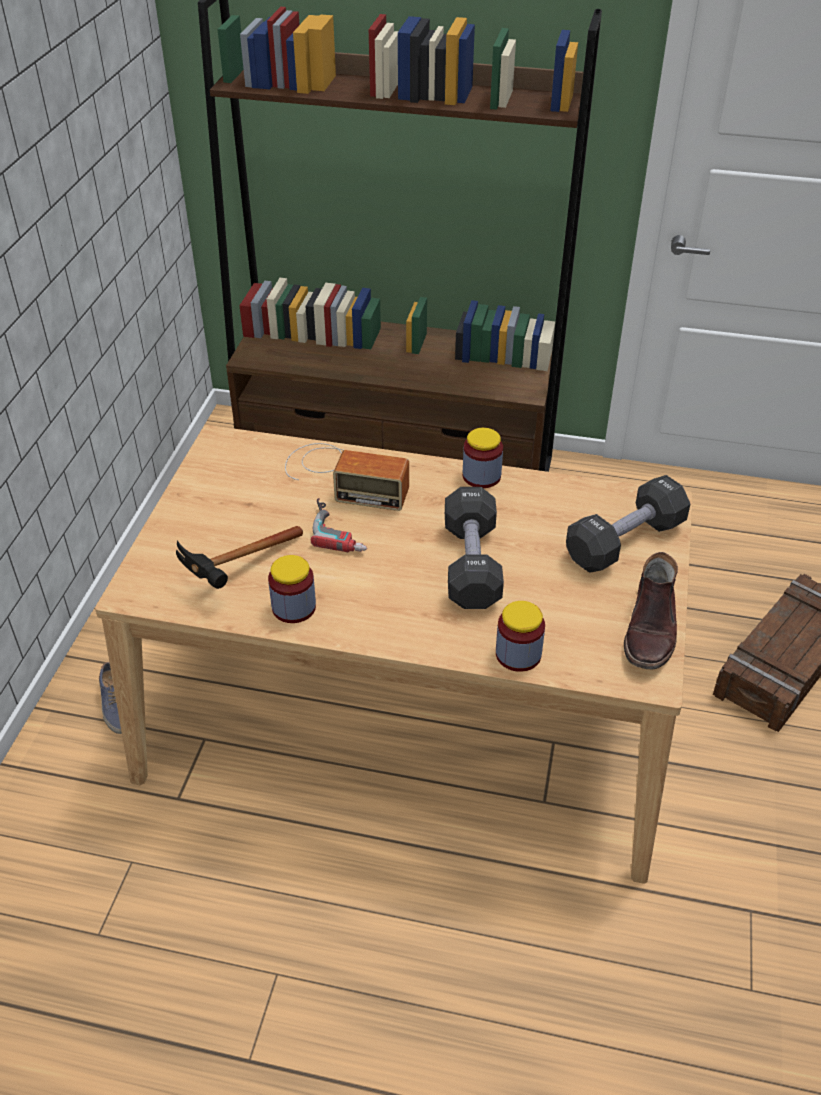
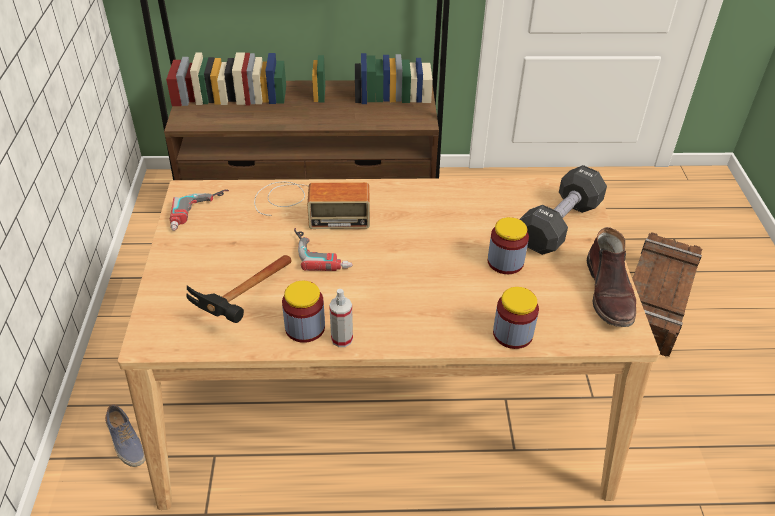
camera: 15 degrees left, 0 degrees up
(224, 466) = (200, 214): none -> power drill
(328, 626) = (342, 339): none -> spray bottle
(471, 565) = (444, 264): black dumbbell -> none
(481, 476) = (424, 189): jar -> jar (505, 262)

